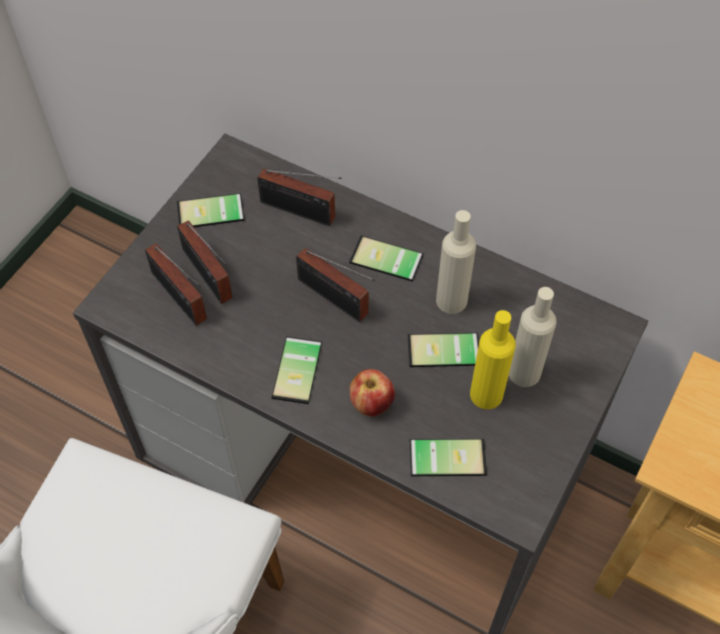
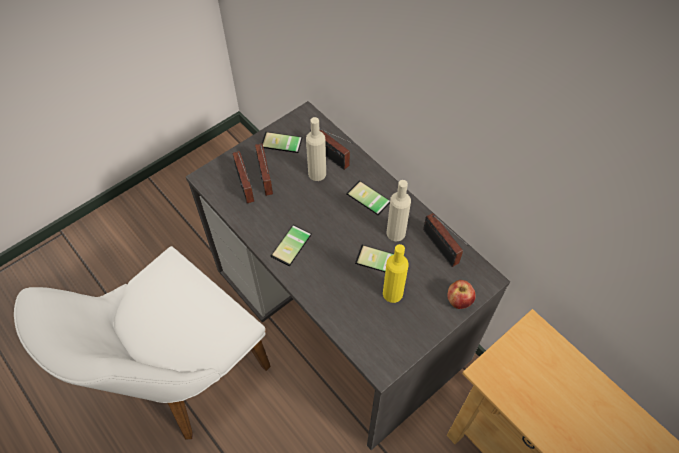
camera: 20 degrees right, 0 degrees up
(336, 300) = (329, 212): radio -> radio (442, 249)
(371, 404) = (324, 277): apple -> apple (459, 301)
(447, 454) = (355, 320): phone -> none
(524, 372) = (420, 288): beige bottle -> beige bottle (317, 173)

